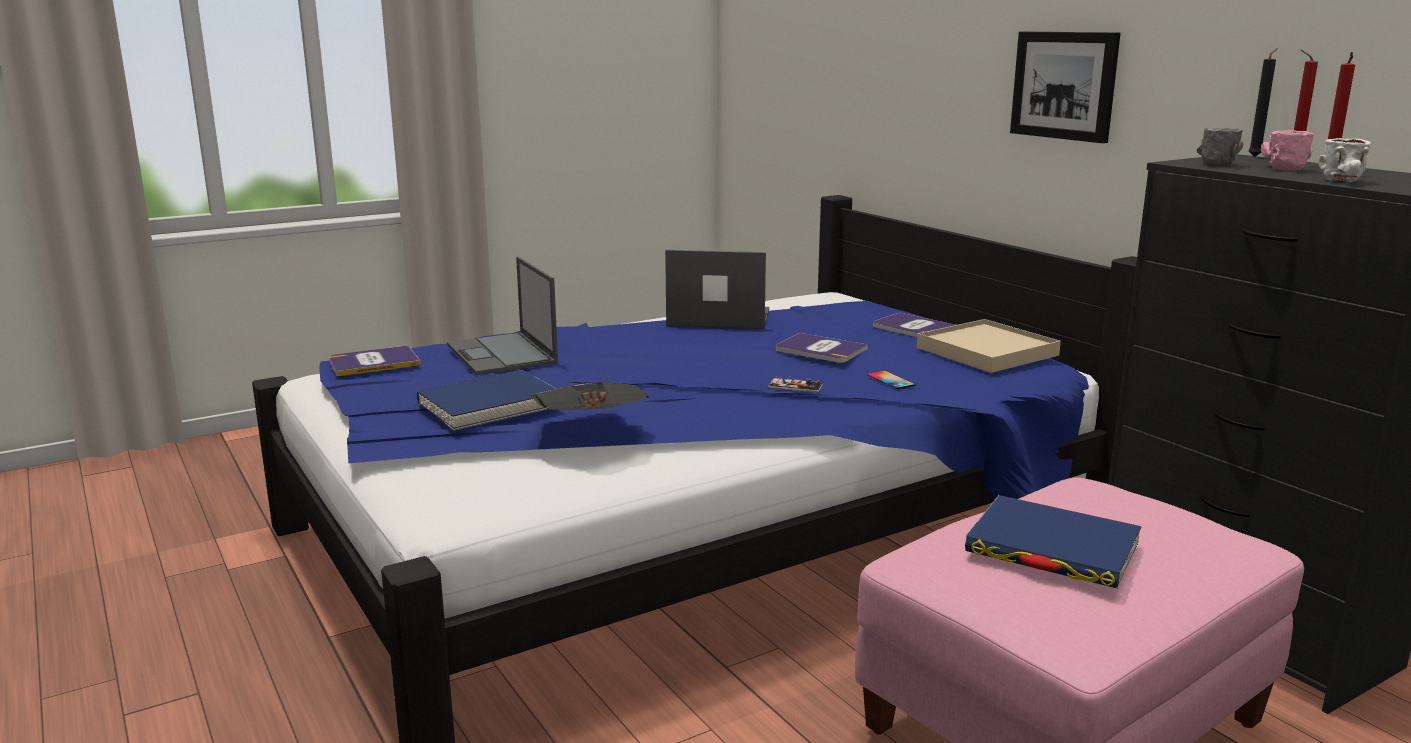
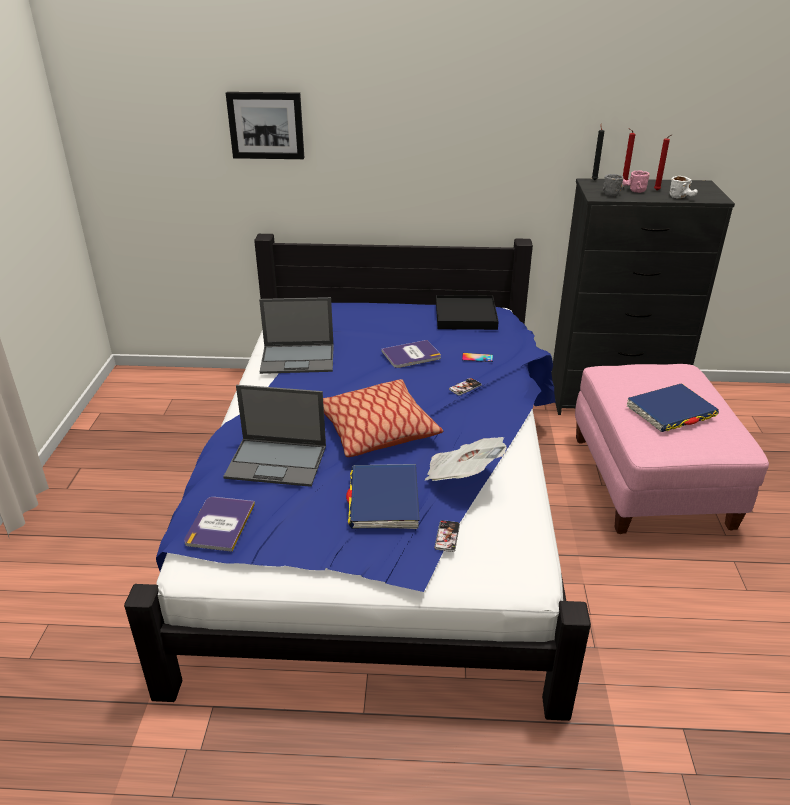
camera: 55 degrees left, 15 degrees up
(460, 450) = (447, 536): none -> phone
(629, 375) = (376, 430): none -> pillow
(717, 318) = (298, 359): laptop -> laptop turned 135 degrees counterclockwise
(914, 328) = (401, 314): book -> none
(987, 351) = (465, 315): beige tray -> black tray
(1065, 85) = (454, 144): picture -> picture (266, 125)

